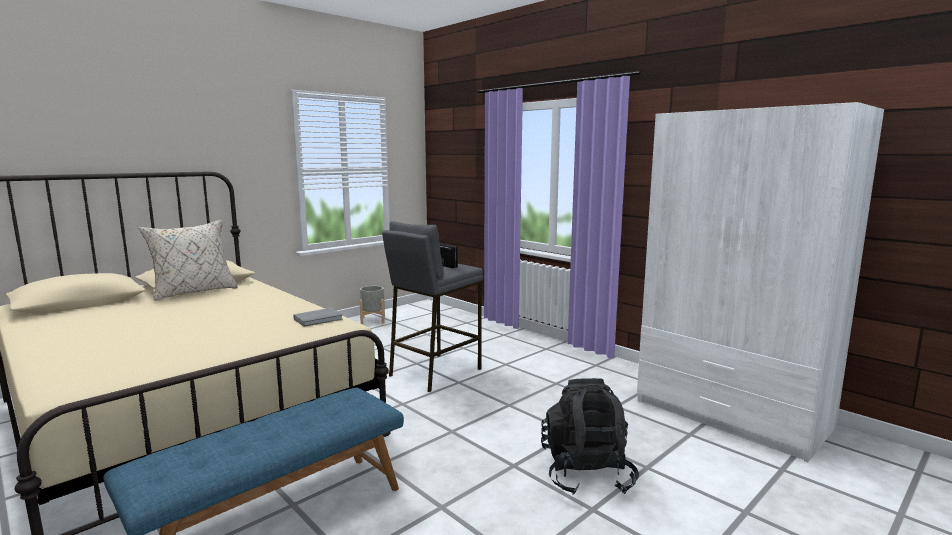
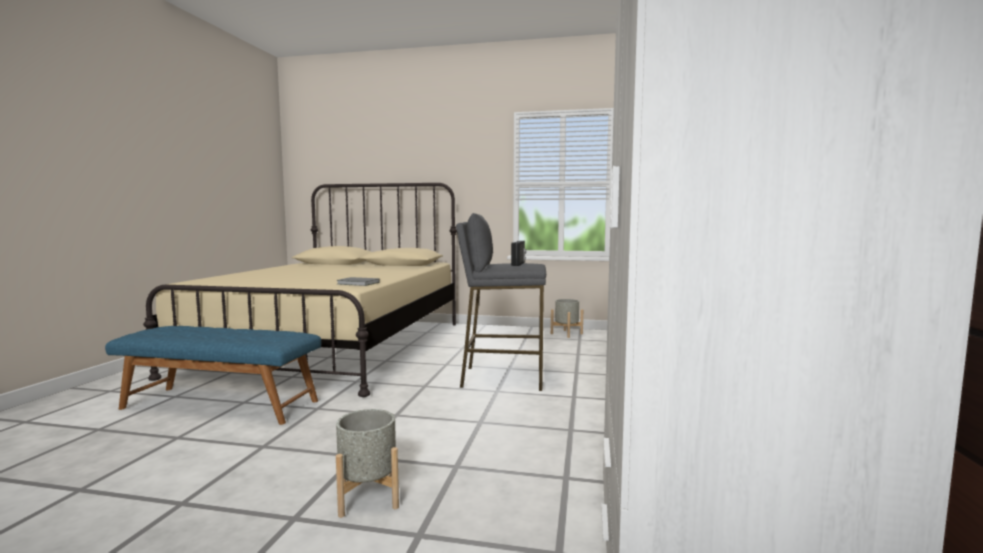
camera: 55 degrees right, 5 degrees down
(193, 292) = (383, 266): beige pillow -> none
(586, 474) = (368, 497): black backpack -> grey planter

